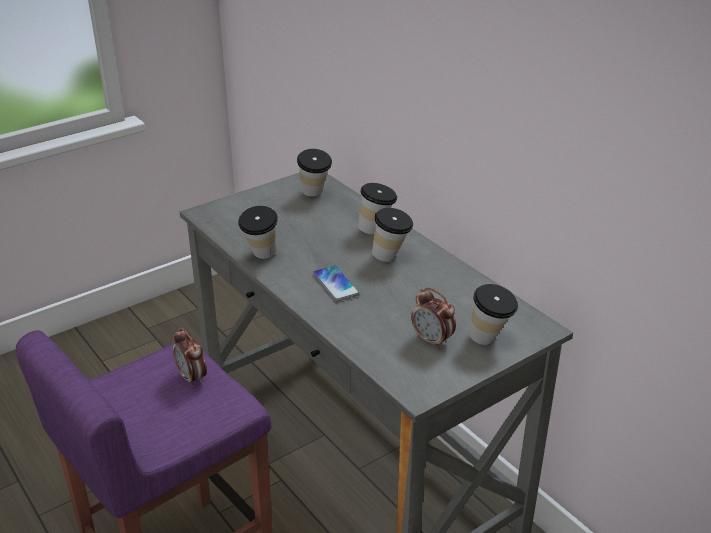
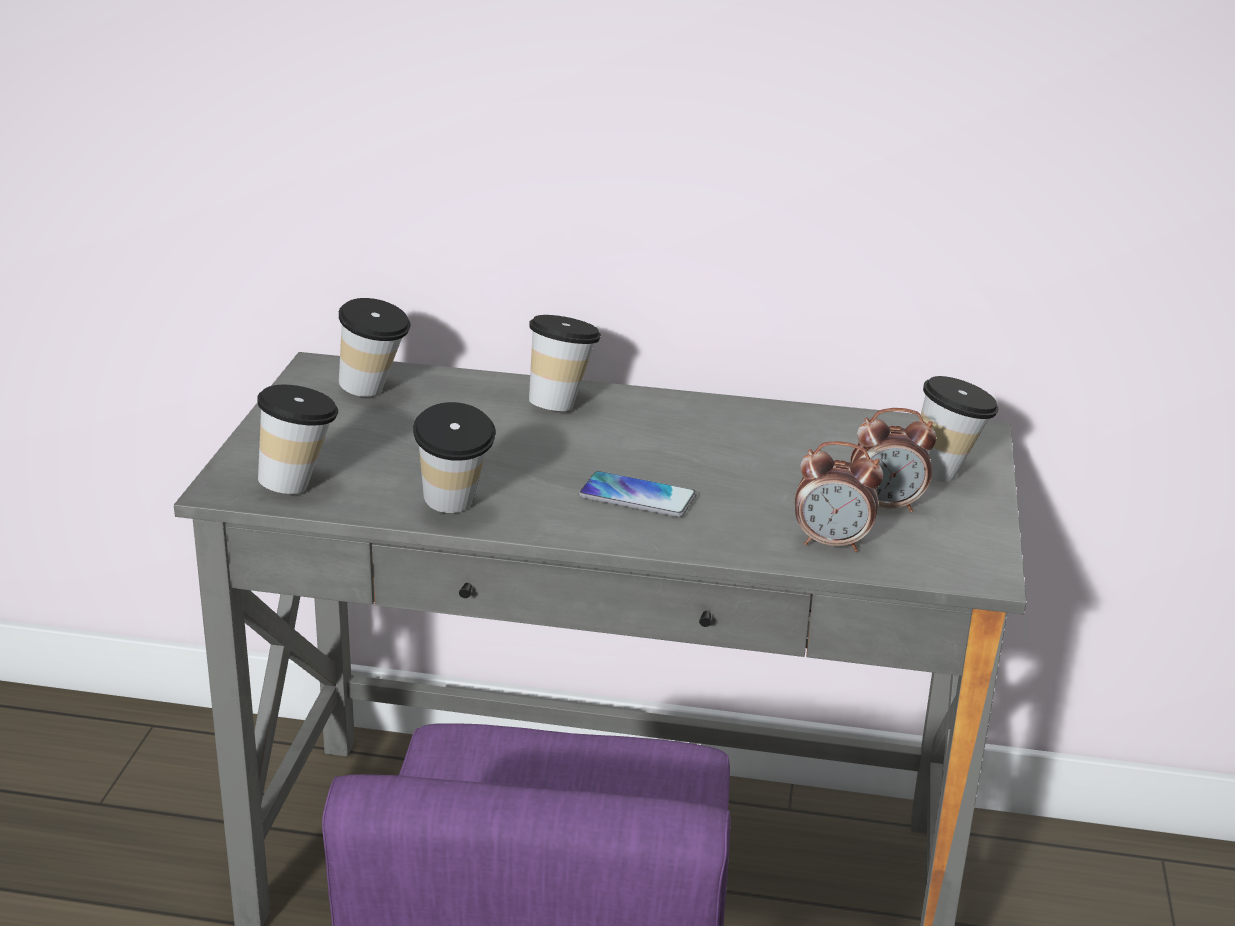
camera: 45 degrees left, 5 degrees down
(192, 378) = (541, 766): alarm clock -> alarm clock (832, 543)
(391, 258) = (649, 430): cup -> cup (300, 484)

